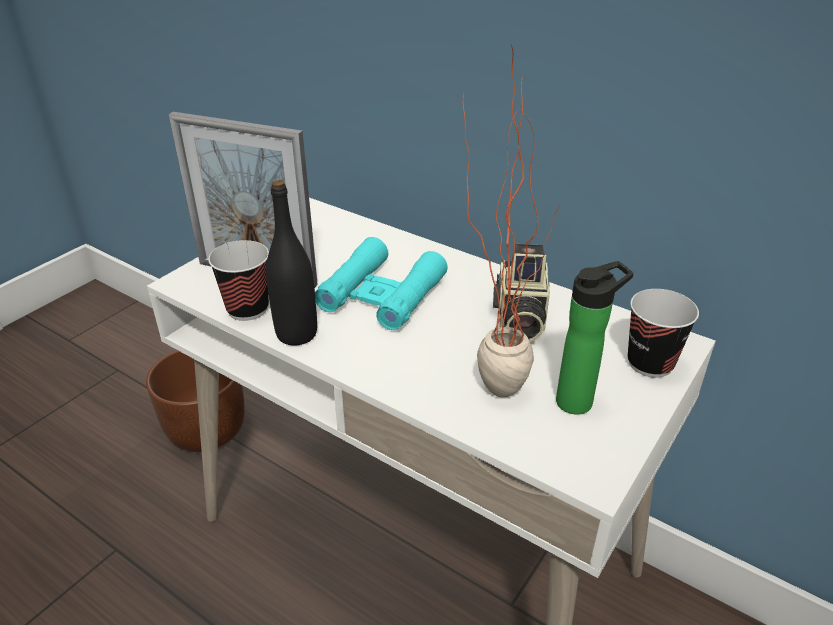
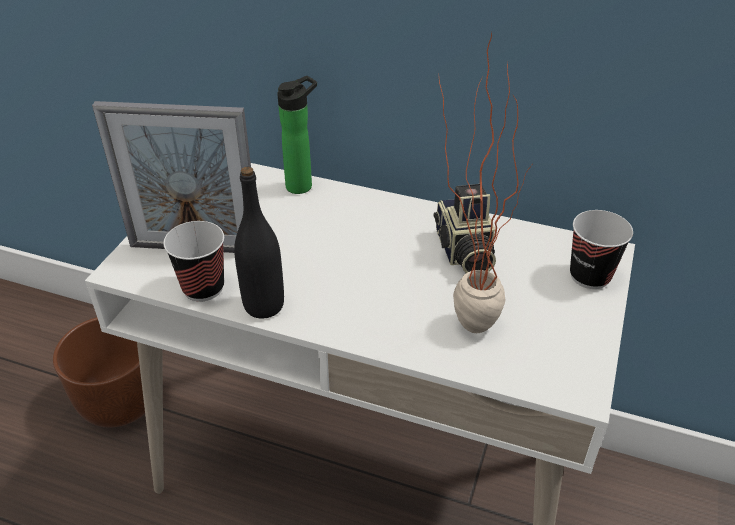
camera: 15 degrees left, 5 degrees up
(382, 294) = (328, 249): turquoise binoculars -> none
(579, 400) = (544, 323): bottle -> bottle (302, 185)

